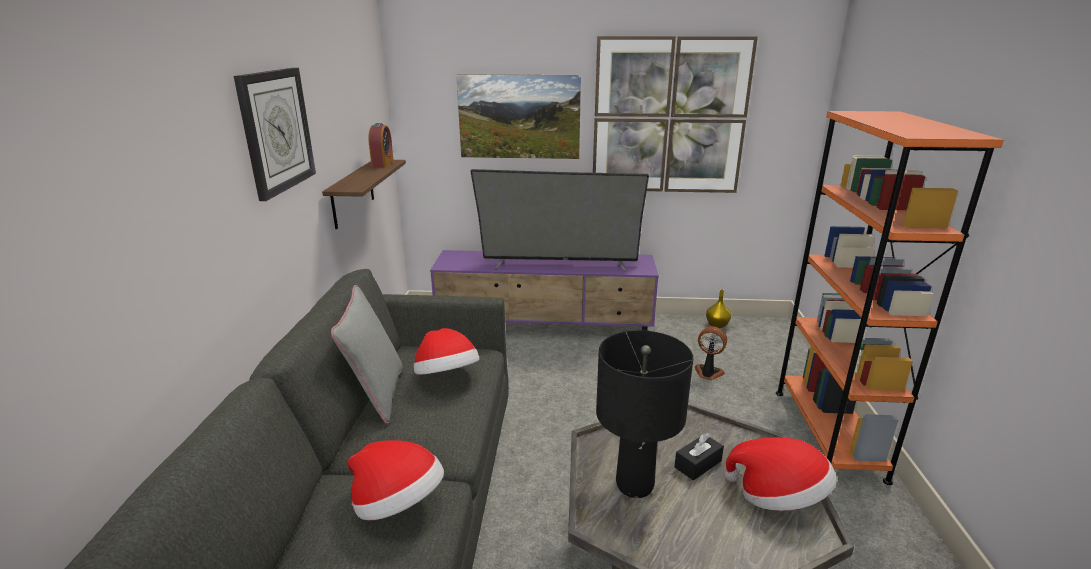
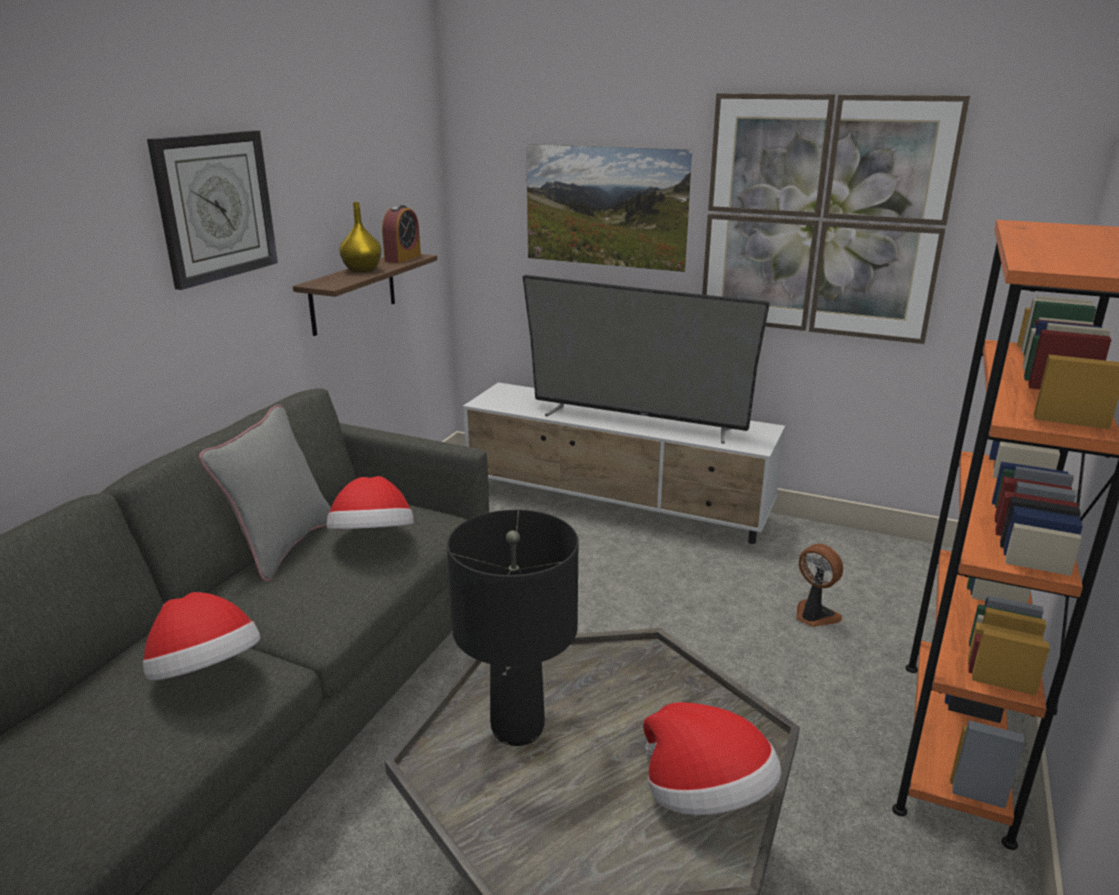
camera: 20 degrees right, 0 degrees up
(546, 325) = (617, 506): purple tv stand -> white tv stand
(698, 464) = (625, 723): black tissue box -> none
(717, 325) = (878, 549): yellow vase -> yellow vase (363, 270)

